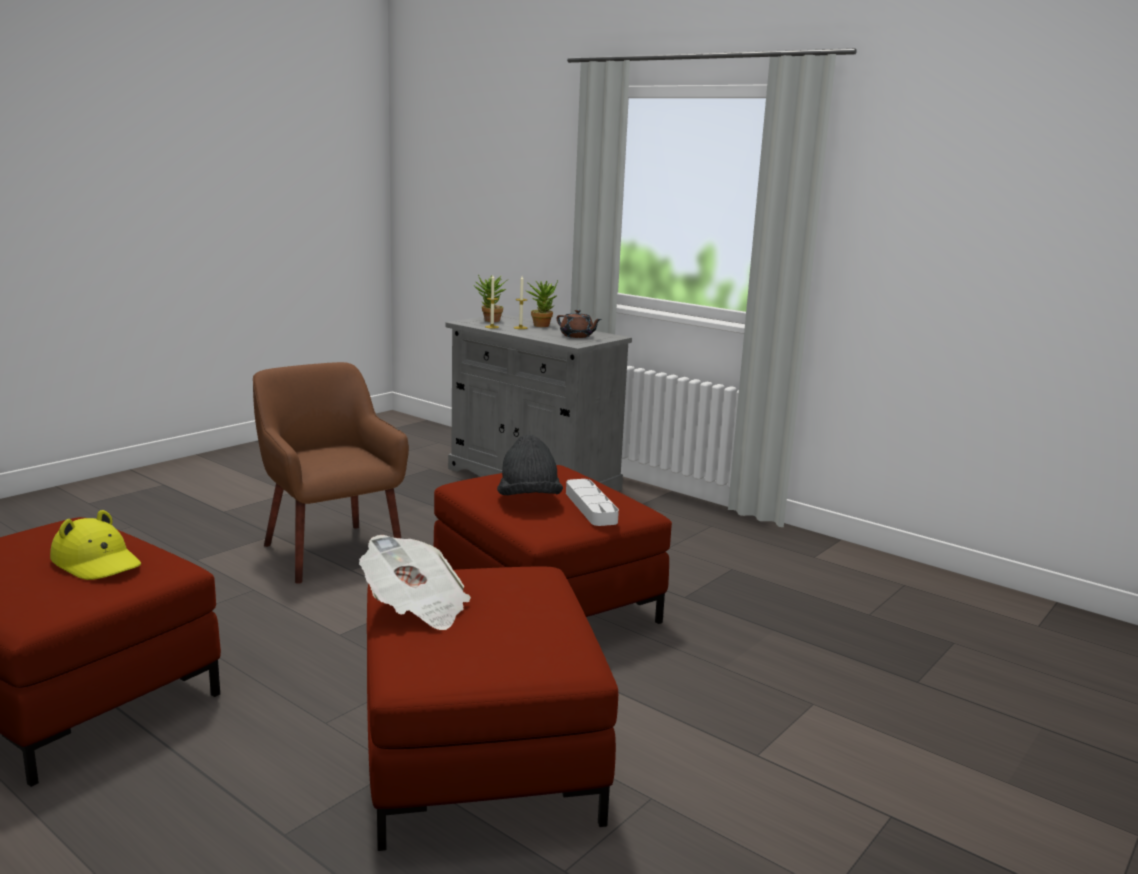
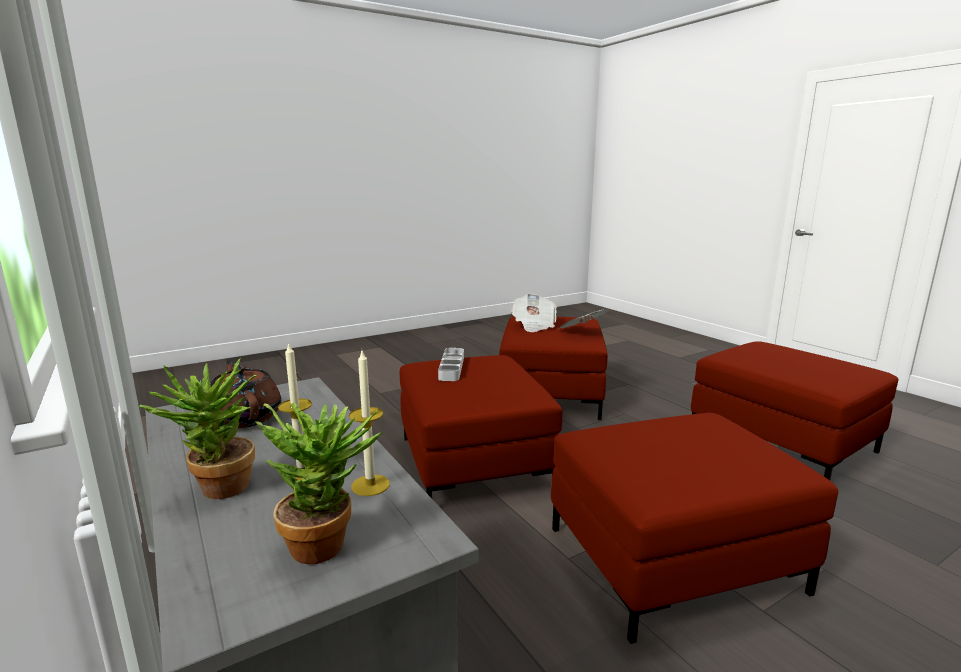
camera: 160 degrees left, 0 degrees up
(97, 562) = (768, 361): yellow hat -> none
(330, 551) = (671, 560): brown armchair -> red ottoman
(527, 621) = (533, 325): none -> newspaper
(528, 500) = (492, 376): black hat -> none

